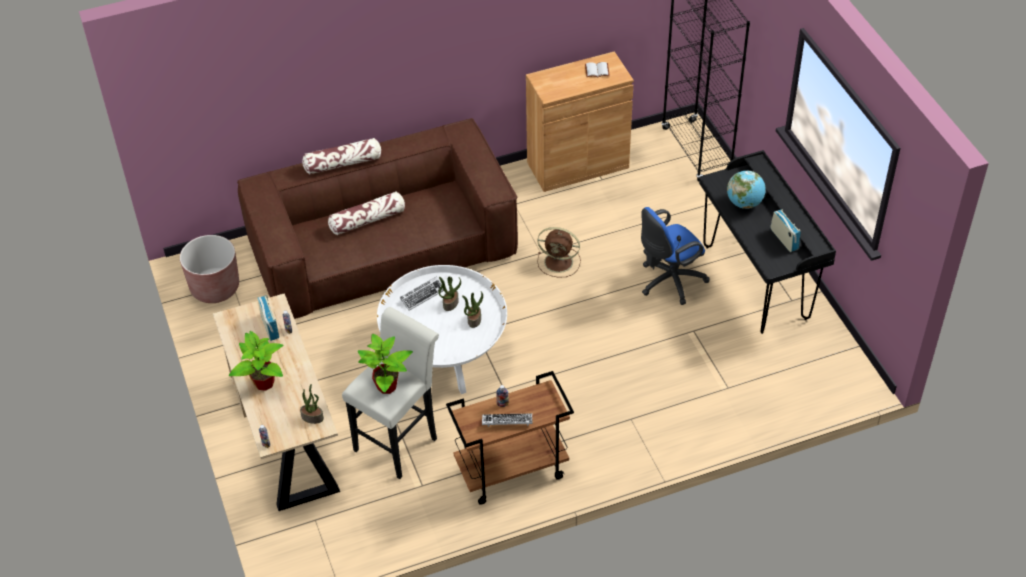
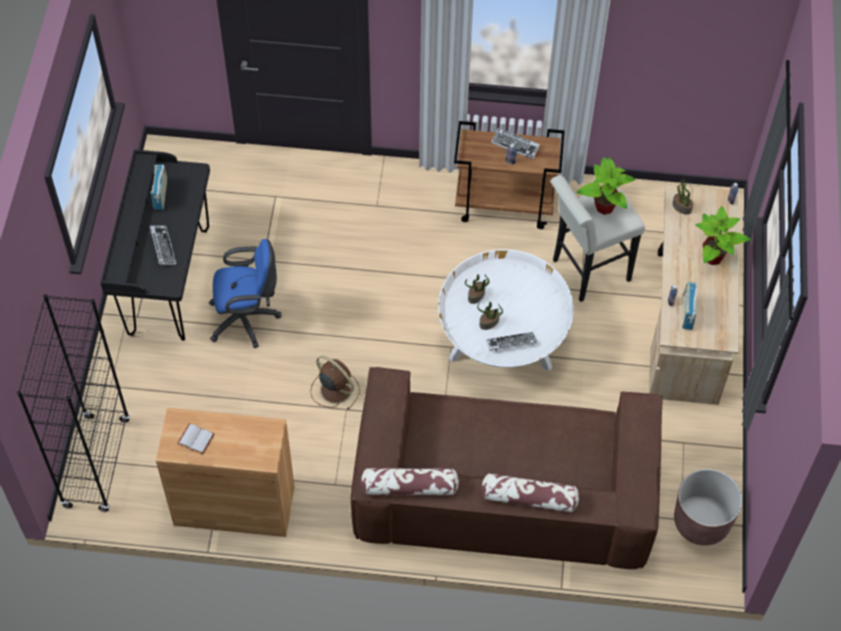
camera: 155 degrees left, 10 degrees up
(367, 220) = (523, 458): pillow -> pillow (409, 487)
(744, 203) = (163, 247): globe -> keyboard

